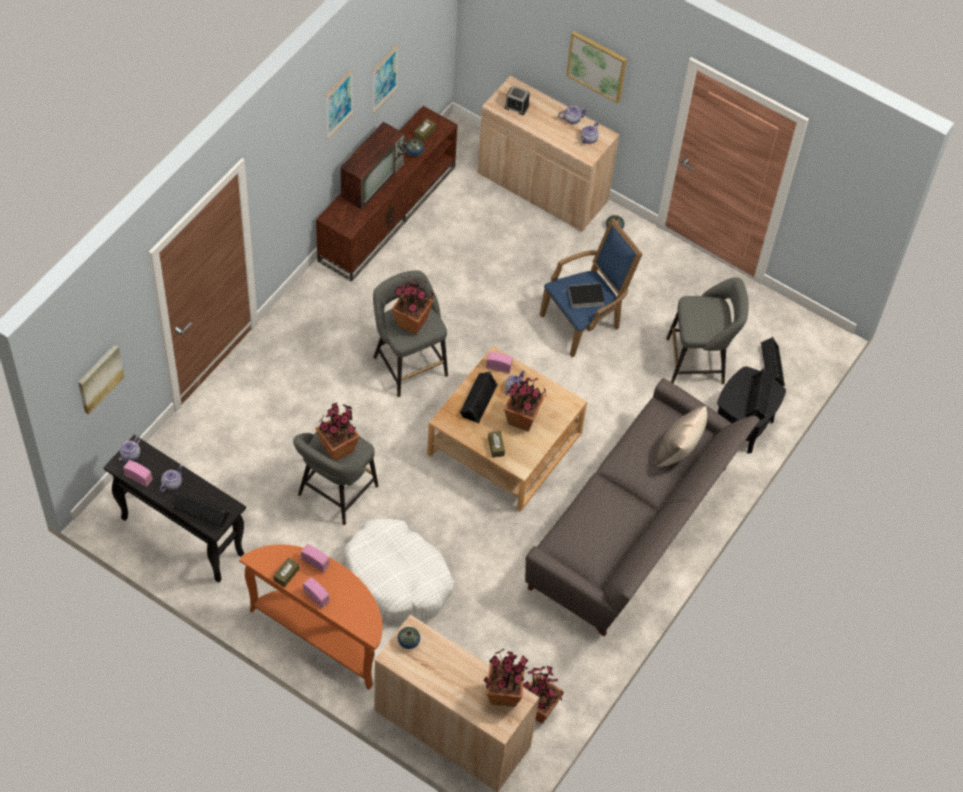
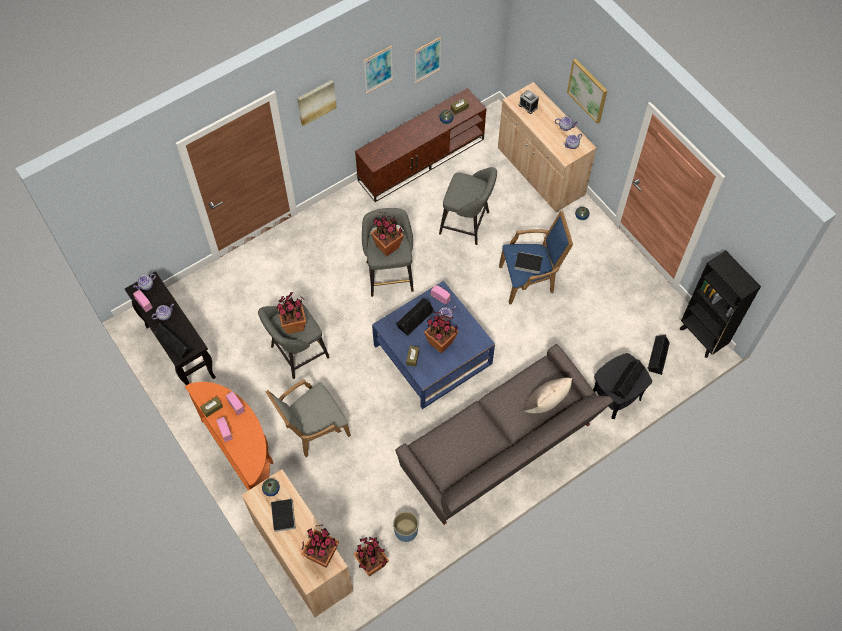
camera: 25 degrees right, 5 degrees up
(99, 378) = (129, 225): picture -> picture (316, 102)
(372, 179) = (407, 132): television -> none
(397, 579) = (313, 431): white dog bed -> grey armchair
(436, 665) = (283, 515): none -> book
(505, 443) = (432, 354): beige coffee table -> blue coffee table
(562, 658) = (405, 531): none -> blue planter
(699, 361) = (603, 336): grey stool -> grey stool (467, 224)
(813, 330) = (702, 338): none -> black bookcase

